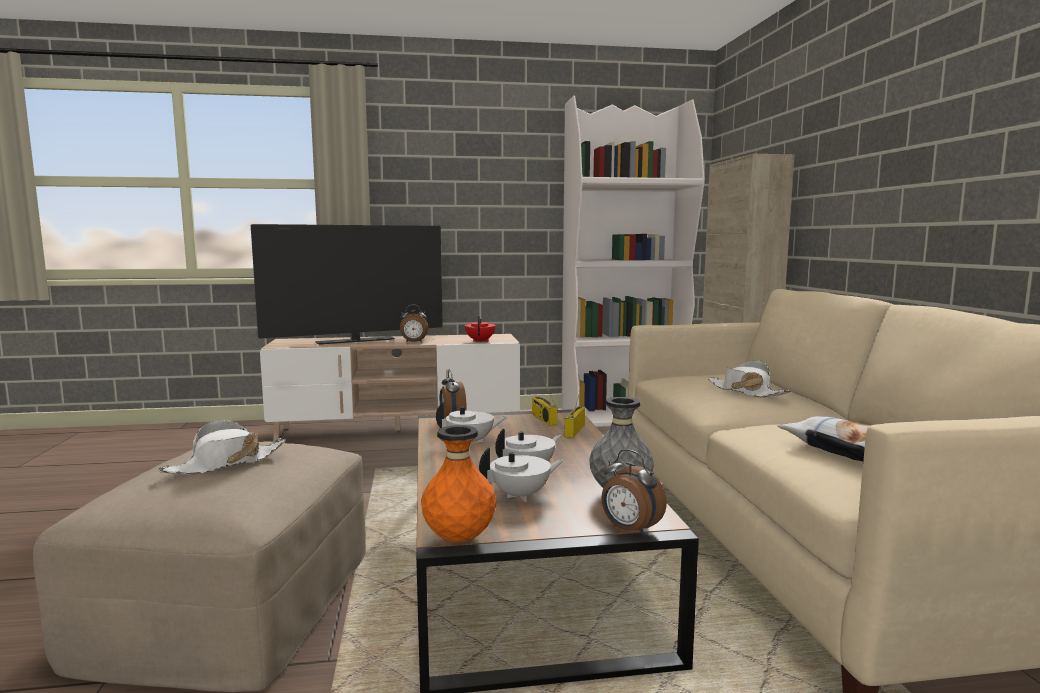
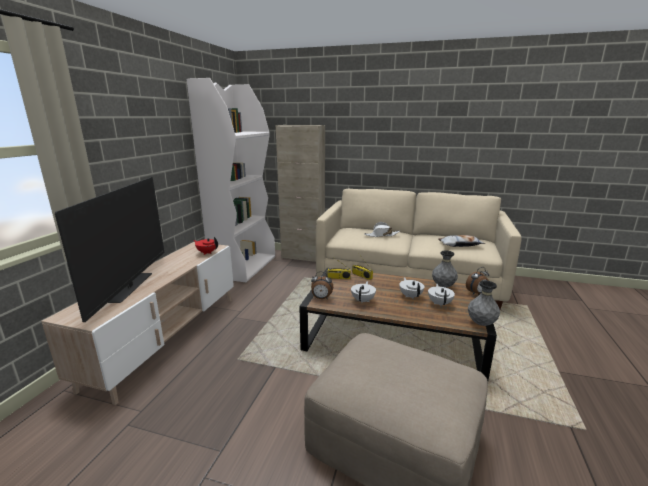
camera: 65 degrees left, 10 degrees up
(226, 463) = (402, 367): white hat -> none
(414, 342) = (176, 270): alarm clock -> none
(459, 539) = (481, 324): orange vase -> grey vase

